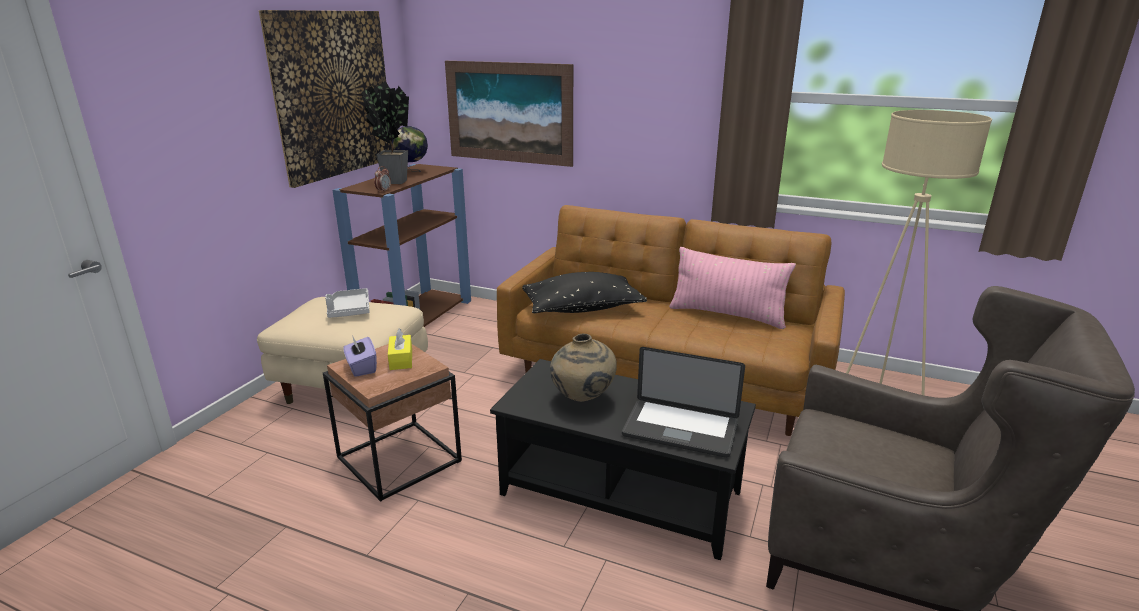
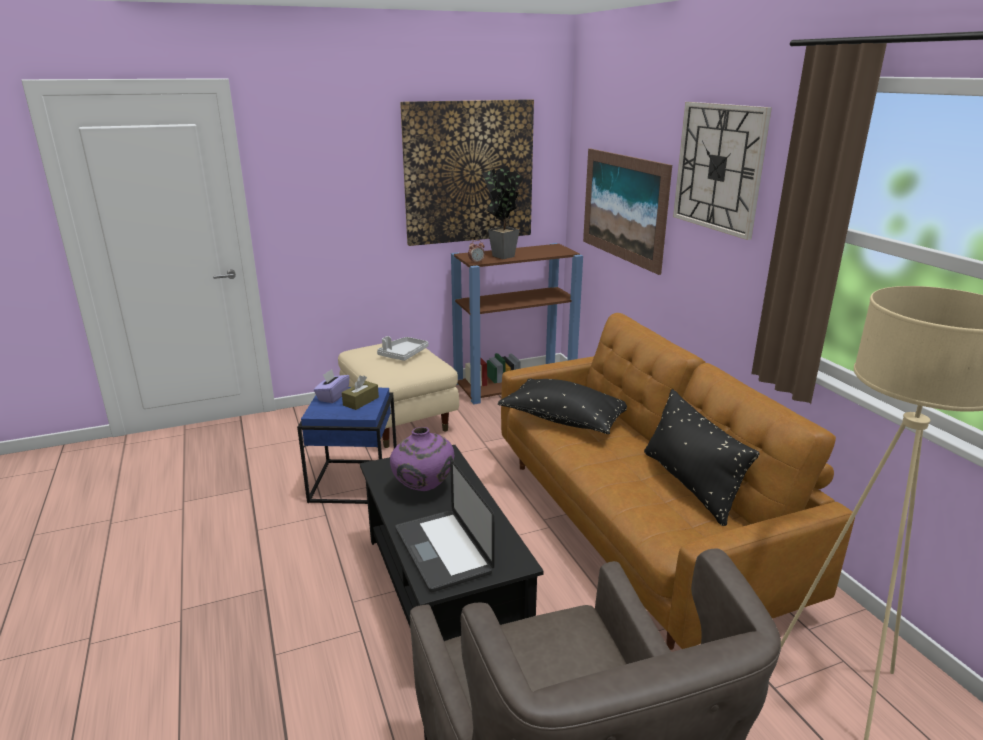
camera: 45 degrees right, 0 degrees up
(399, 458) = (355, 482): brown side table -> blue side table
(401, 359) = (361, 401): yellow tissue box -> brown tissue box
(412, 171) = (536, 250): globe -> none
(582, 400) = (423, 489): beige vase -> purple vase
(634, 60) = (719, 167): none -> wall clock
(727, 315) = (690, 484): pink pillow -> black pillow

